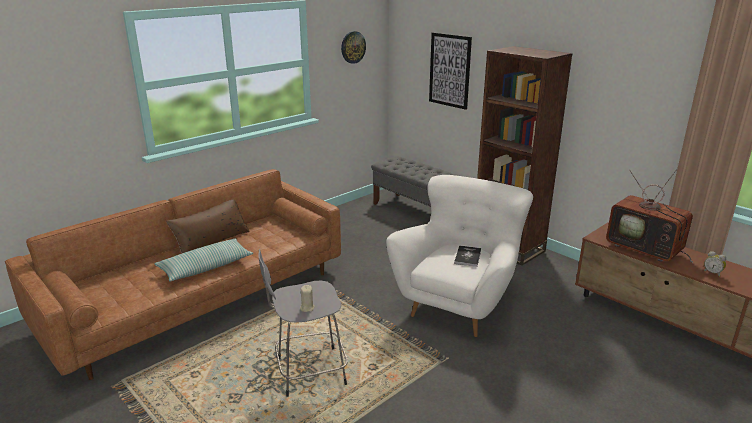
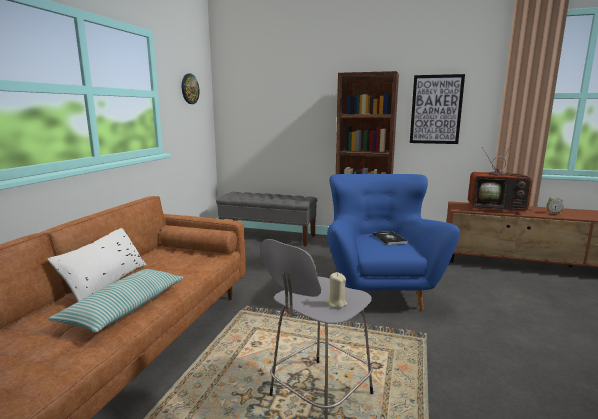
camera: 30 degrees left, 10 degrees down
(212, 242) = (106, 283): brown pillow -> white pillow
(449, 70) = (281, 106): picture -> picture (436, 109)
(459, 304) = (379, 290): white armchair -> blue armchair

